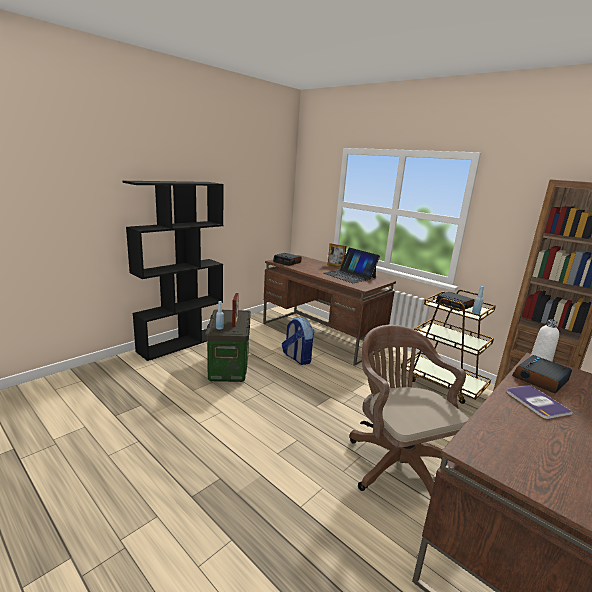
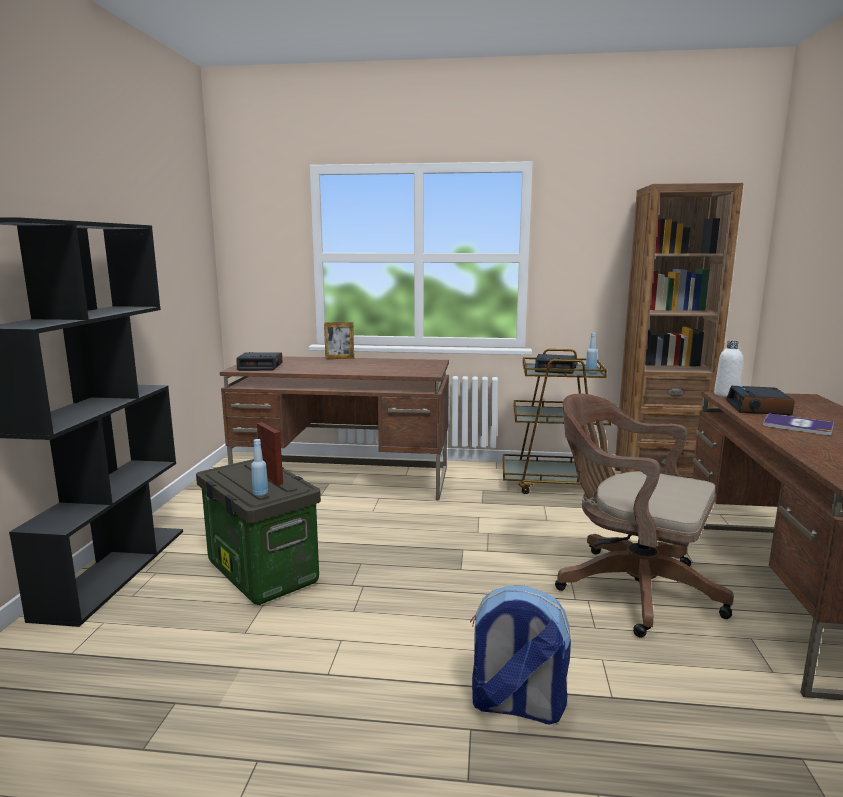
camera: 35 degrees left, 5 degrees down
(297, 358) = (351, 519): backpack -> backpack (515, 706)
(349, 275) = (383, 365): laptop -> none

